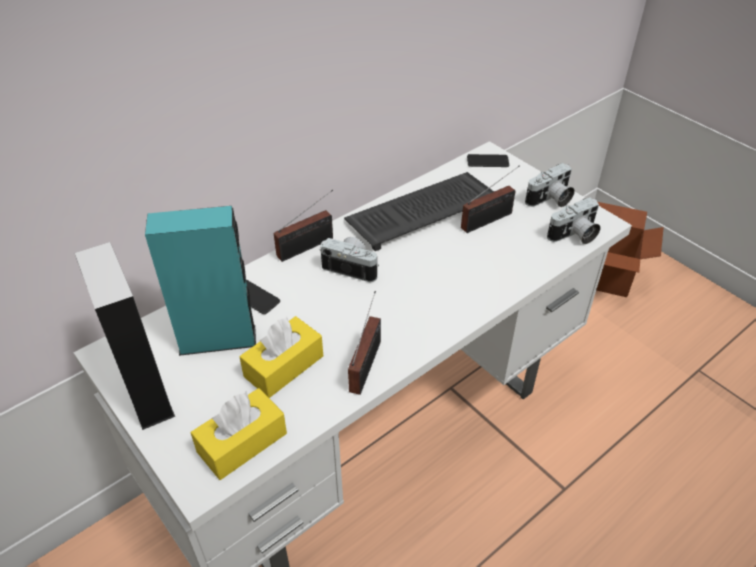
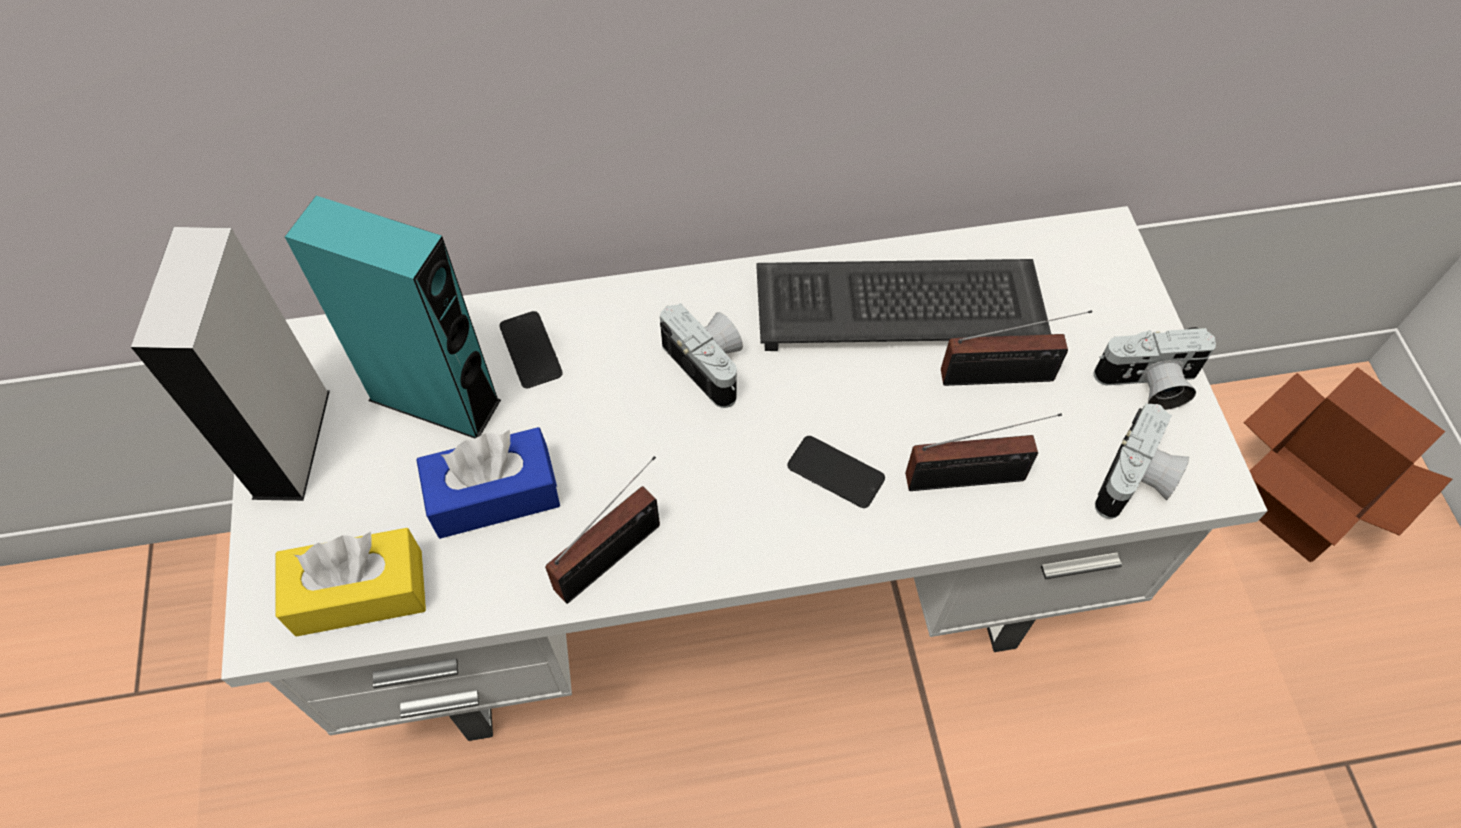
camera: 30 degrees right, 15 degrees up
(284, 366) = (494, 495): yellow tissue box -> blue tissue box
(308, 246) = (669, 292): radio -> radio (971, 478)
(487, 161) = (1091, 250): phone -> phone (835, 472)
(574, 235) = (1136, 481): camera -> camera turned 60 degrees counterclockwise

